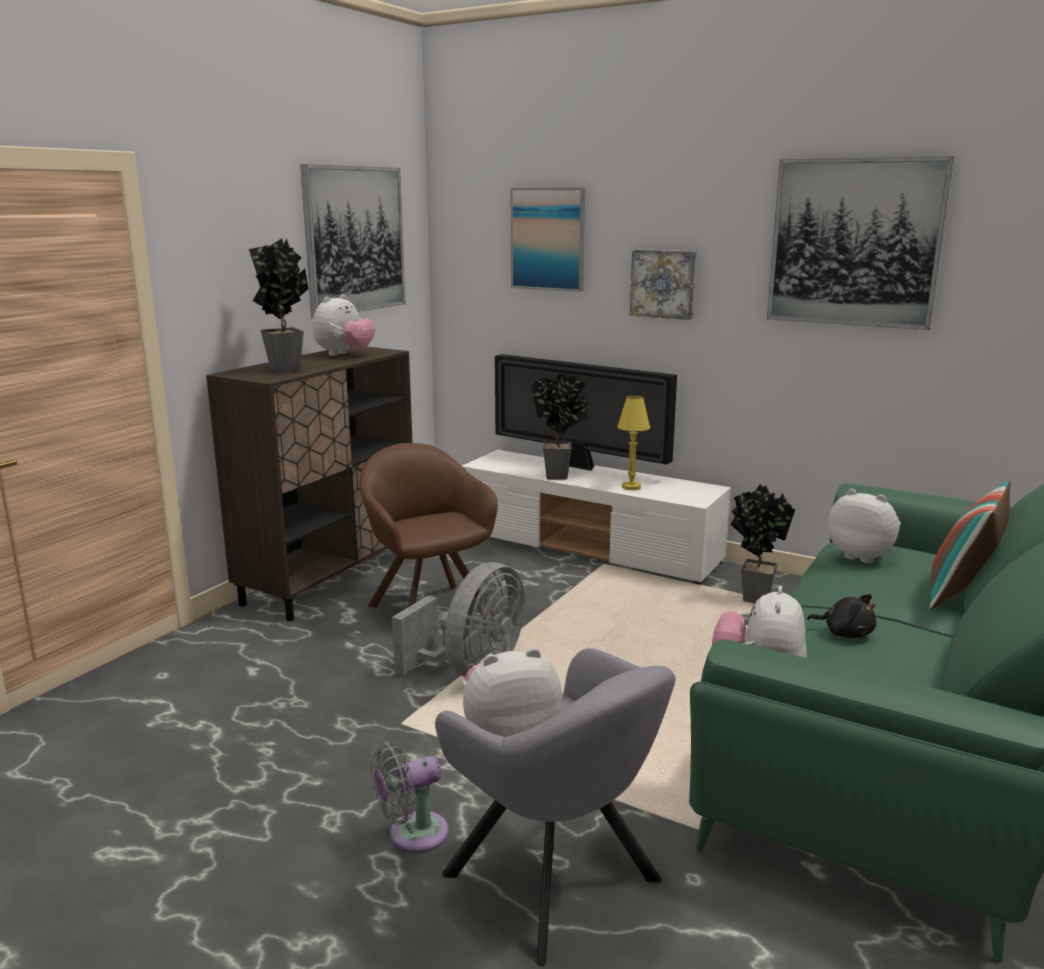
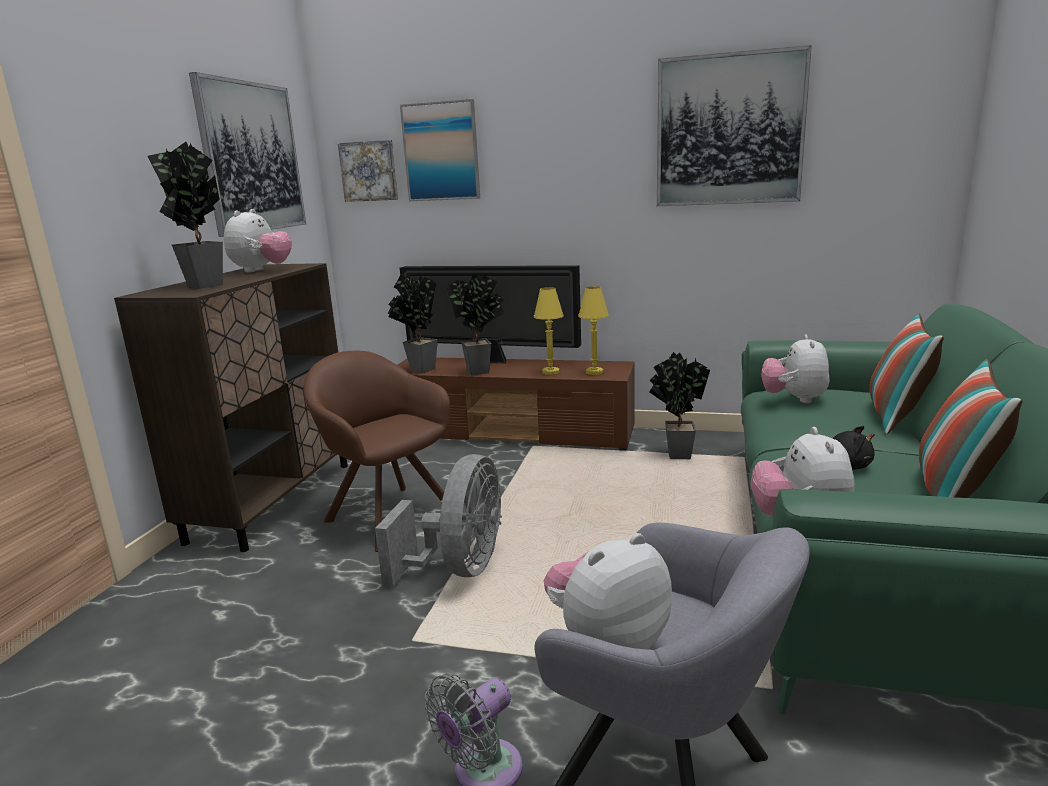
camera: 15 degrees left, 0 degrees up
(498, 466) = (418, 370): none -> potted plant
(591, 548) = (514, 434): white tv stand -> brown tv stand
(663, 283) = (557, 183): picture -> picture (369, 171)
(677, 494) = (594, 372): none -> yellow table lamp
(862, 556) = (794, 399): plush toy -> plush toy turned 105 degrees counterclockwise
(937, 680) = (954, 495): none -> pillow

